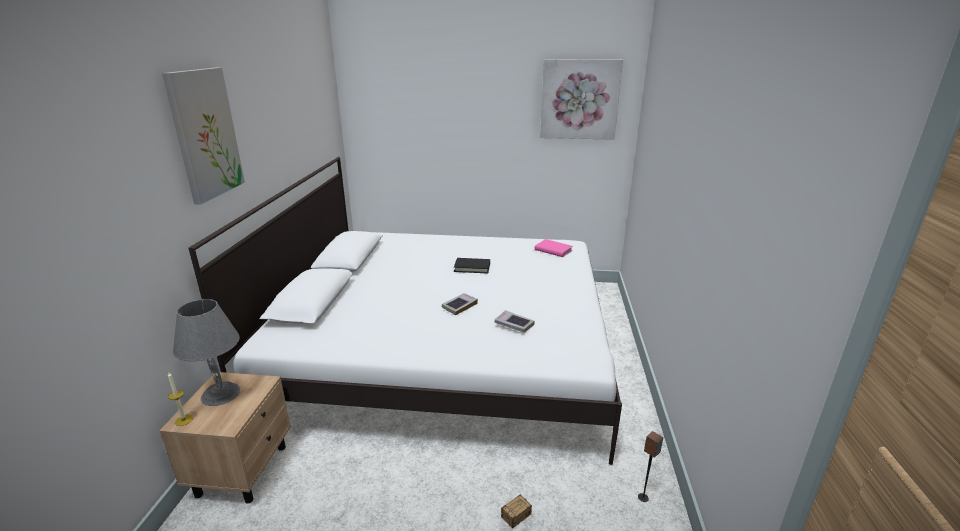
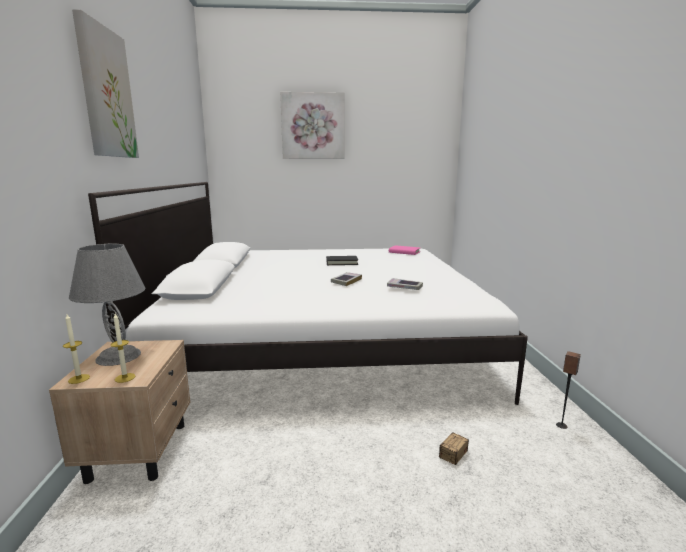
camera: 10 degrees left, 10 degrees down
(219, 424) = (125, 378): none -> candle
(579, 99) = (411, 133): picture -> picture (313, 126)

